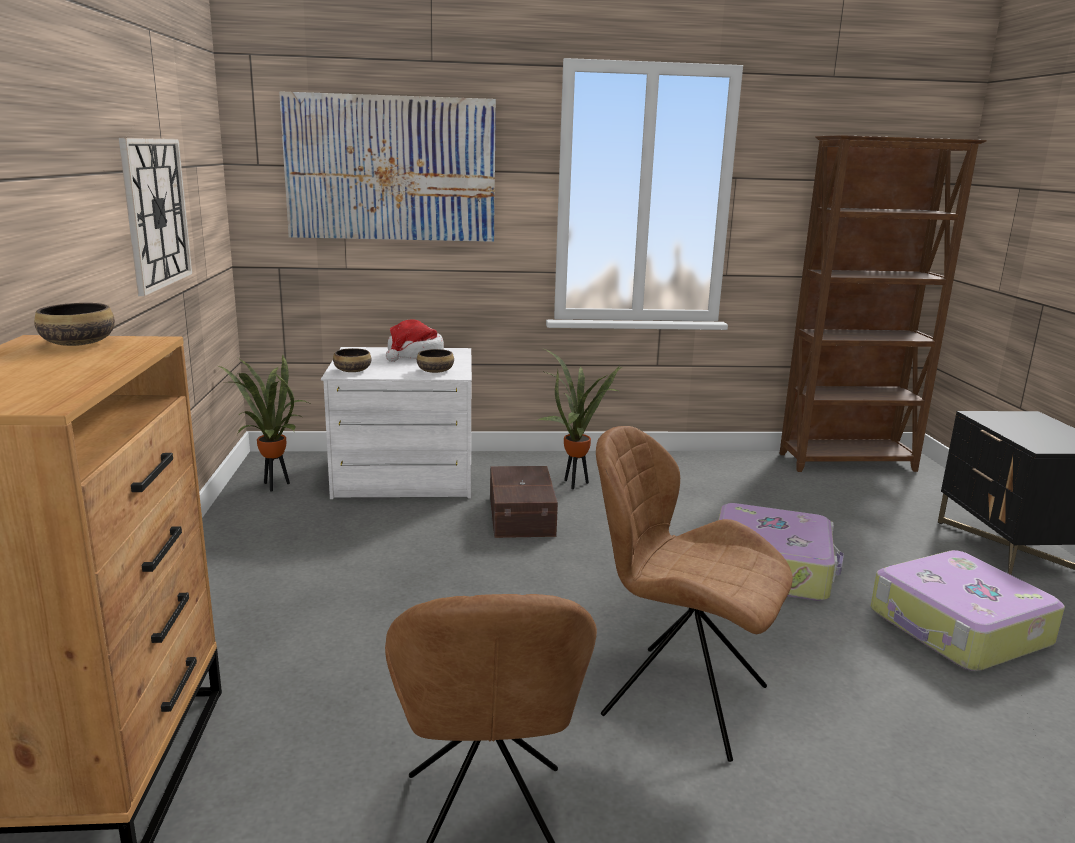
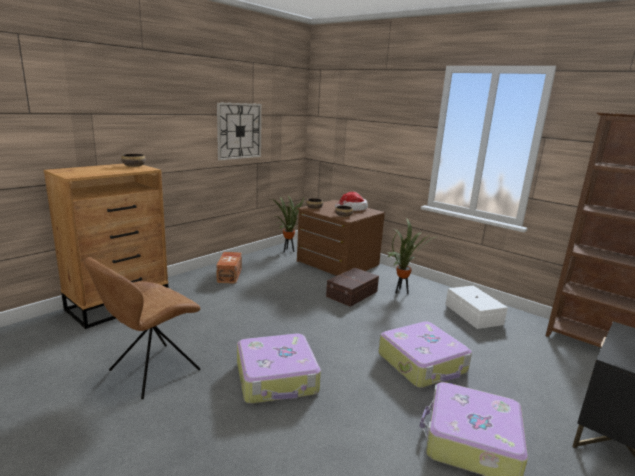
camera: 45 degrees right, 0 degrees up
(252, 578) = (230, 275): none -> brown storage box
(391, 169) = (363, 120): picture -> none
(405, 476) = (337, 263): white dresser -> brown dresser
(679, 698) = (277, 378): brown chair -> suitcase
(700, 478) = (473, 314): none -> white storage box

